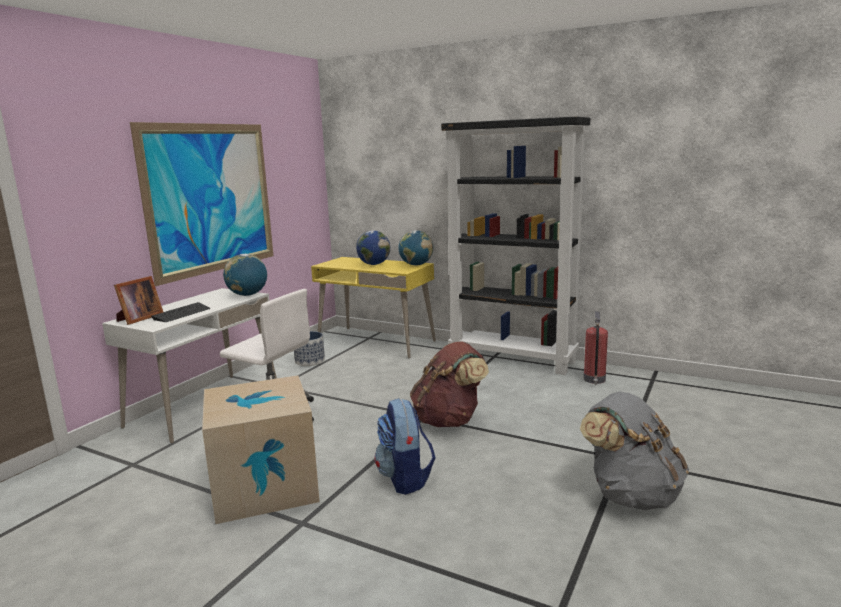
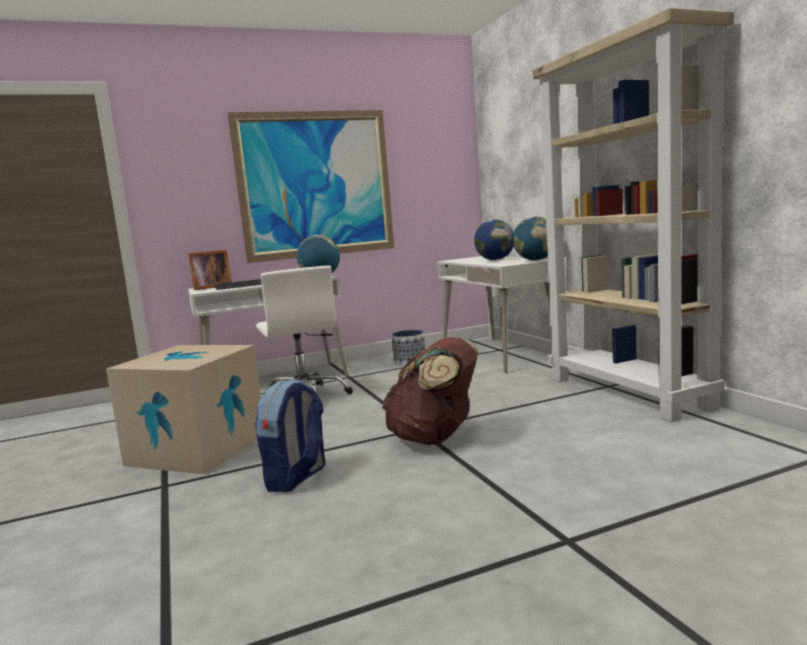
camera: 40 degrees right, 5 degrees down
(376, 342) = (499, 354): yellow desk -> white desk
(513, 359) = (628, 393): black bookcase -> beige bookcase
(594, 380) = (709, 436): fire extinguisher -> none
(631, 495) = (494, 590): grey backpack -> none

